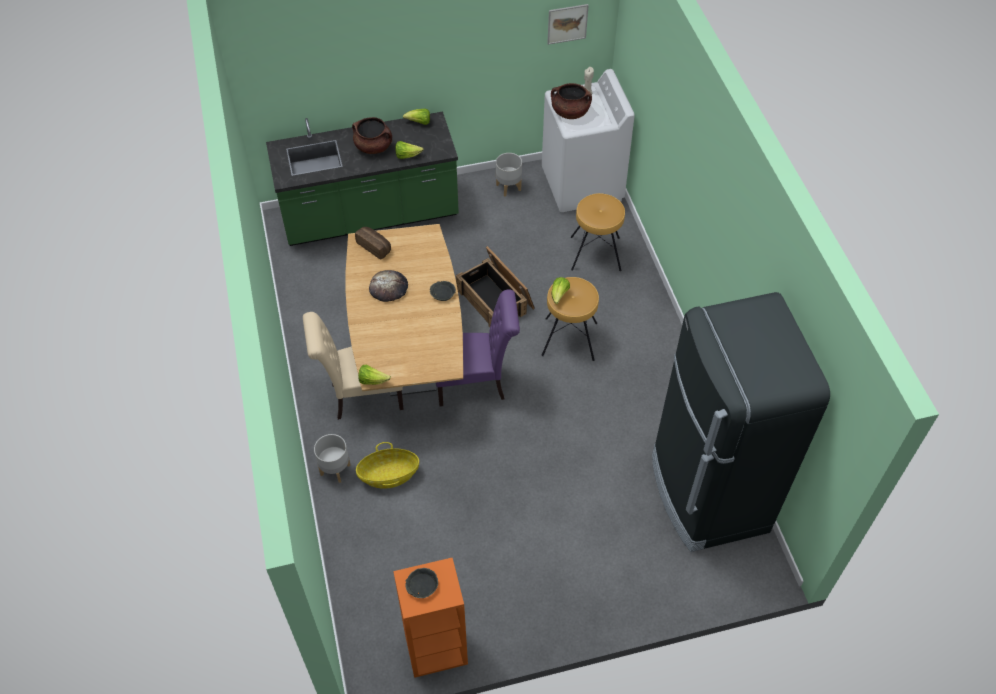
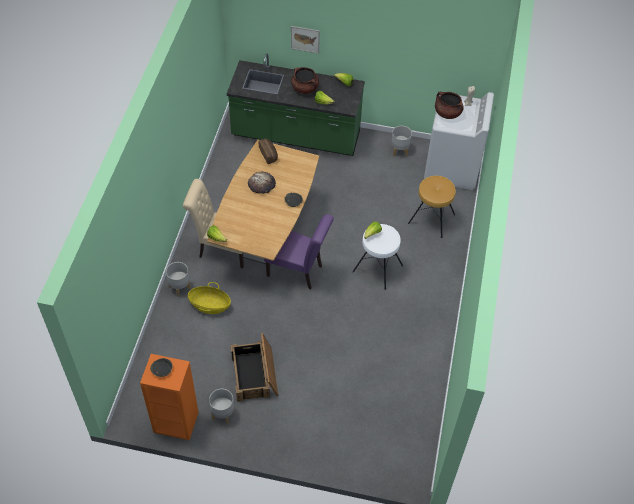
camera: 25 degrees right, 0 degrees up
(491, 609) = (223, 414): none -> grey planter
(496, 298) = (345, 222): crate -> crate (255, 374)
(567, 23) = (466, 50): picture -> picture (305, 39)
(569, 338) = (378, 268): brown stool -> white stool
(707, 494) = (406, 408): black fridge -> none

